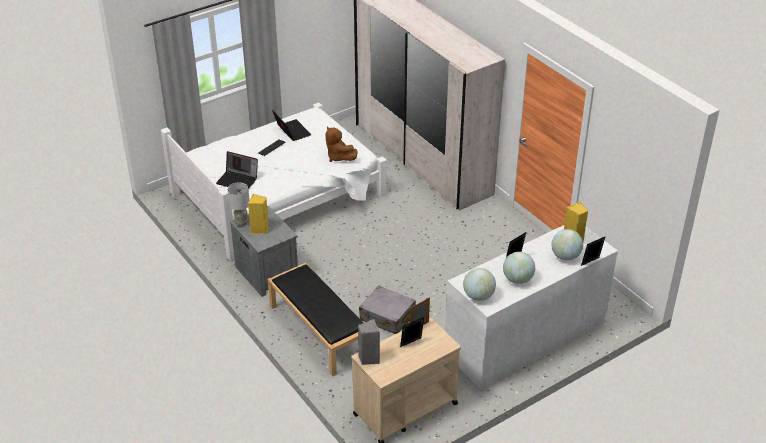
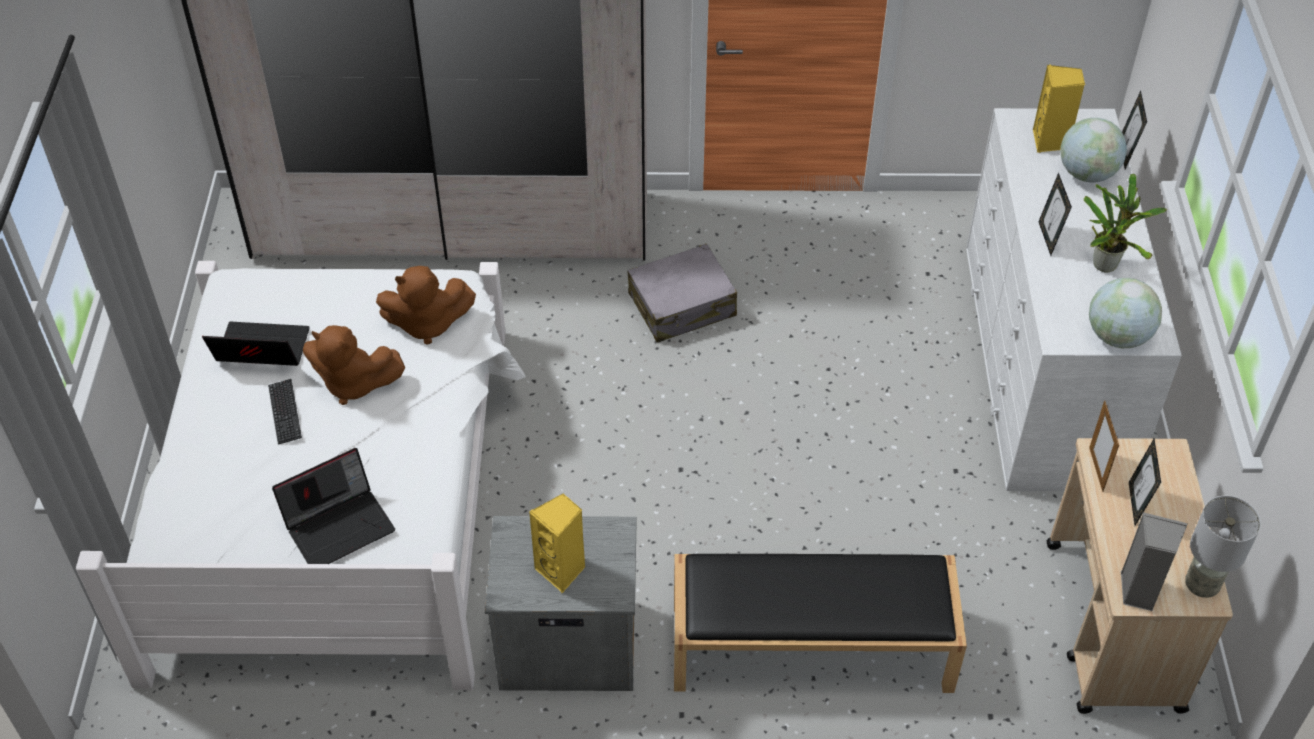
camera: 55 degrees left, 10 degrees up
(241, 223) = (509, 592): grey table lamp -> grey table lamp (1200, 586)
(297, 155) = (353, 383): none -> brown plush toy
(387, 317) = (851, 518): grey suitcase -> grey suitcase (682, 305)
(517, 279) = (1106, 263): globe -> potted plant

